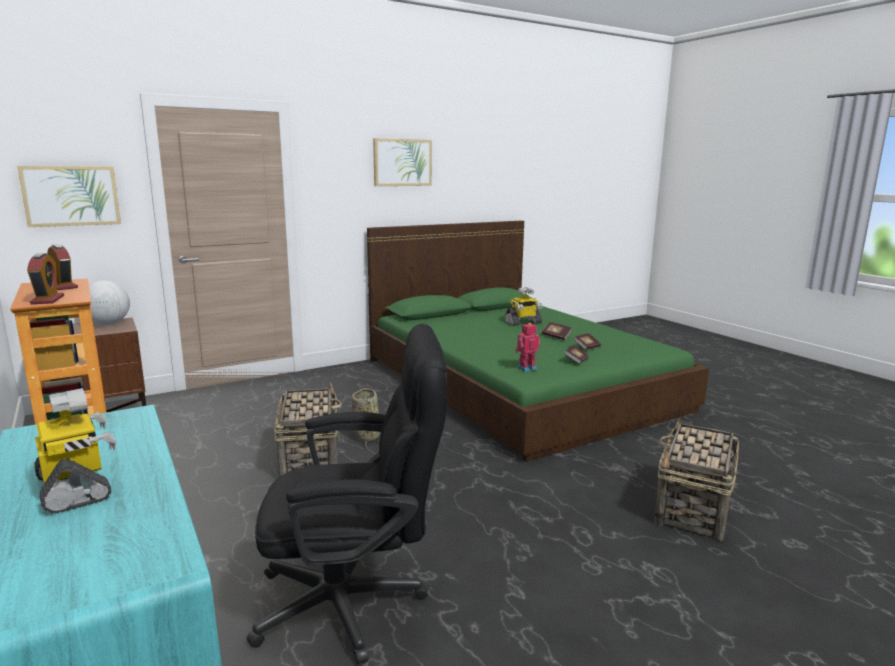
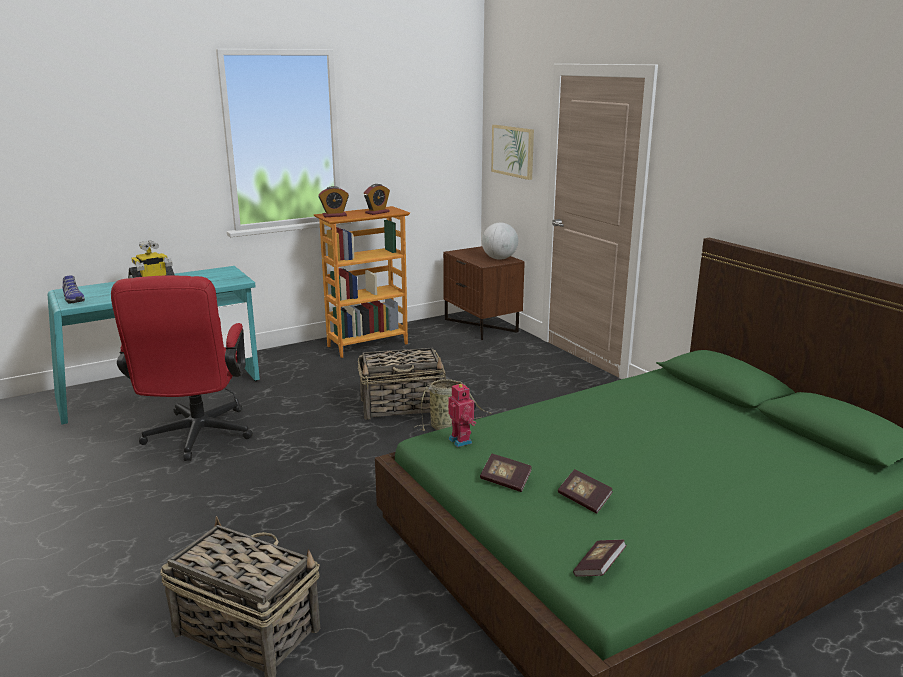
camera: 90 degrees right, 5 degrees up
(117, 572) = (73, 299): none -> shoe
(355, 602) = (196, 438): black office chair -> red office chair
(402, 162) = (778, 152): picture -> none
(523, 323) = (717, 455): toy robot -> none
(556, 336) = (638, 477): book -> book (599, 568)

